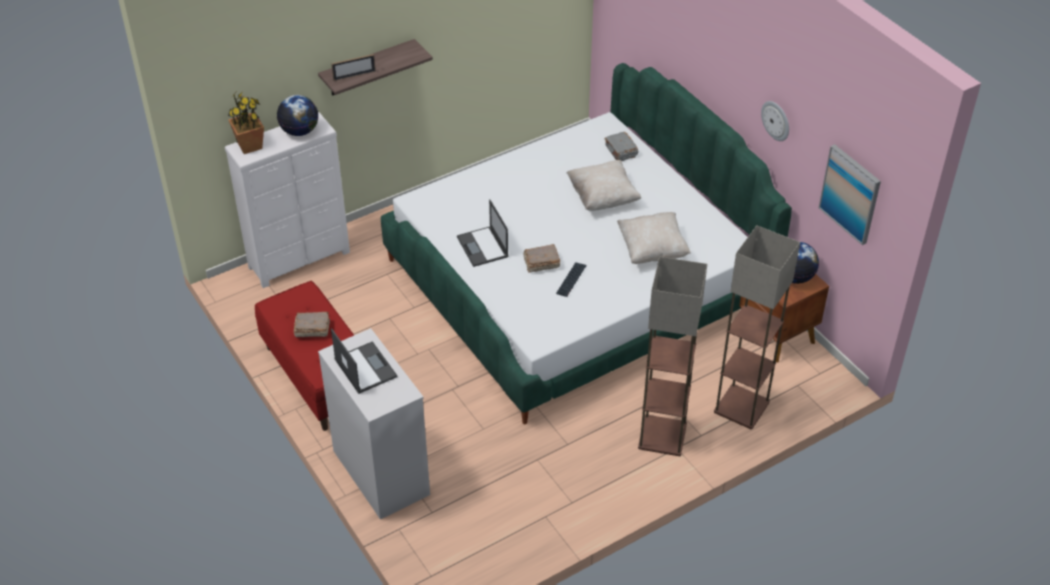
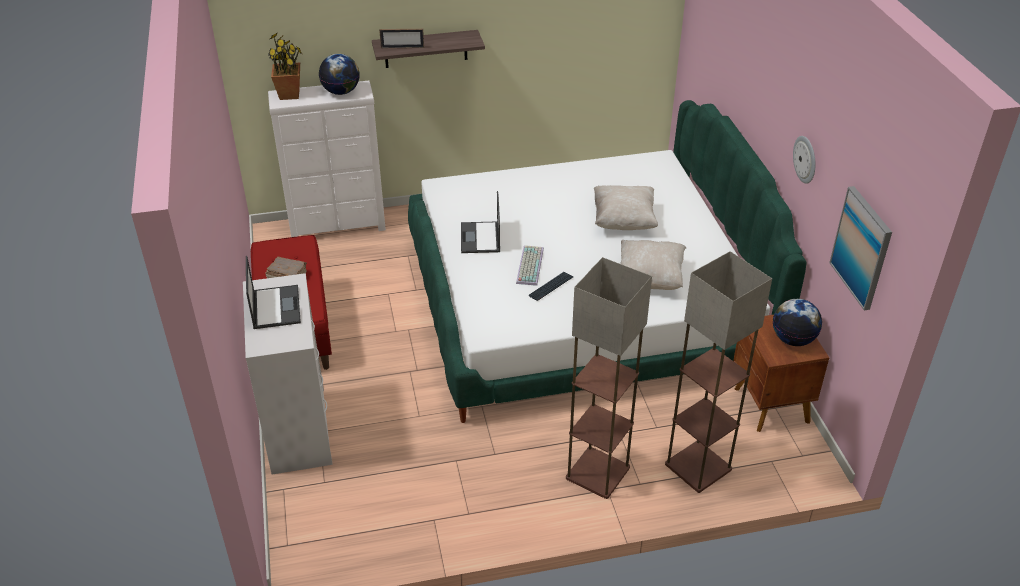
camera: 20 degrees right, 5 degrees down
(541, 263) = (529, 265): brown book -> keyboard
(621, 152) = (663, 185): grey book -> none

